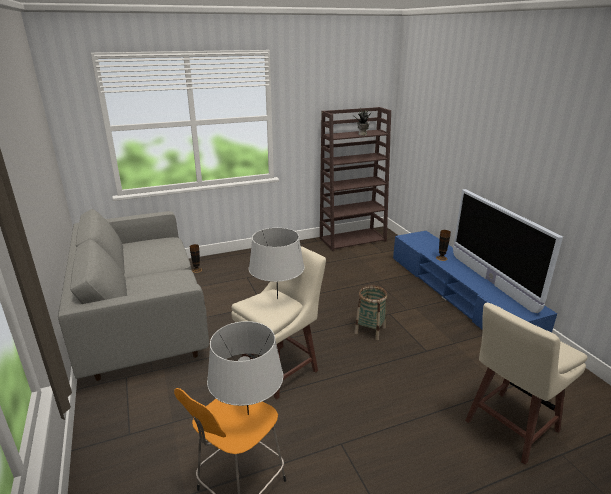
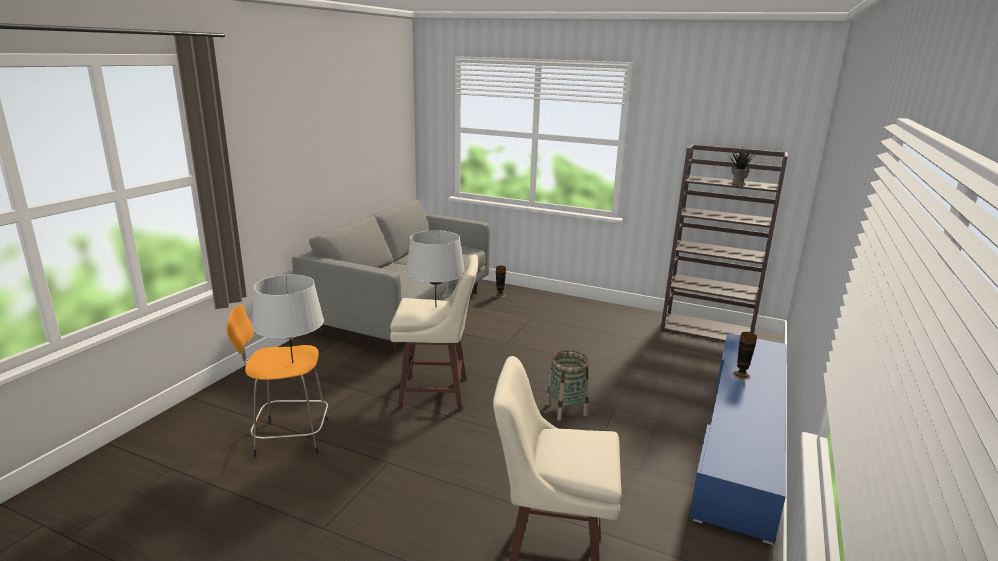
camera: 45 degrees right, 5 degrees down
(491, 282) = (758, 424): television -> none

